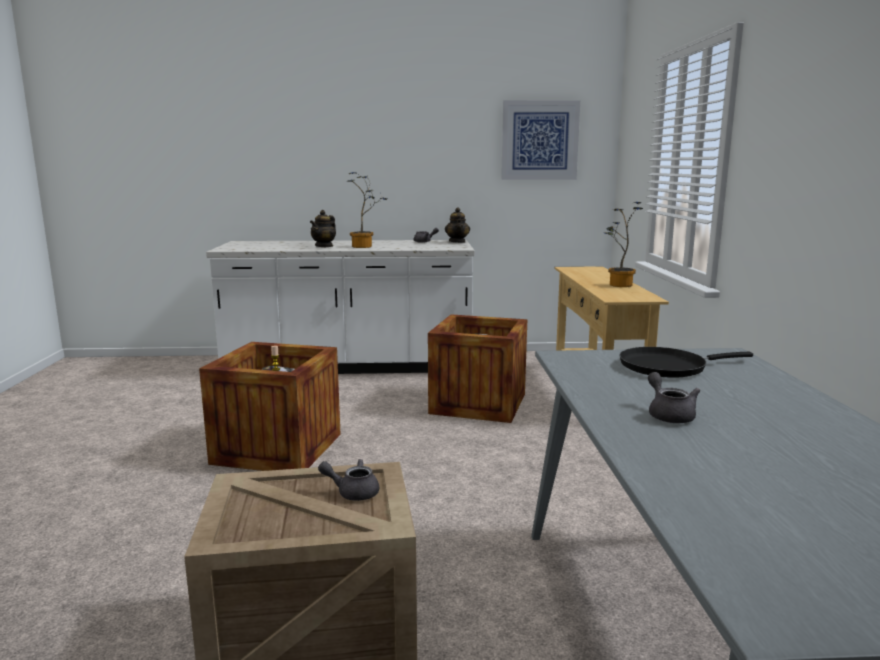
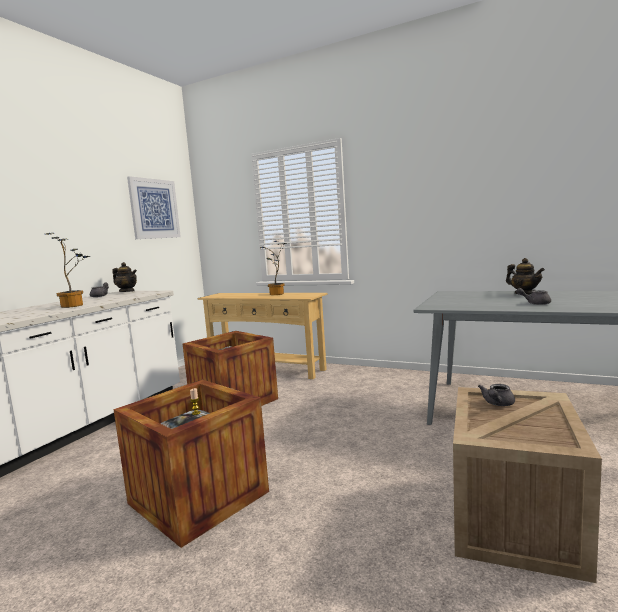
camera: 60 degrees left, 5 degrees down
(324, 246) = (29, 313): teapot -> teapot (524, 294)
(667, 367) = (462, 298): black frying pan -> none

